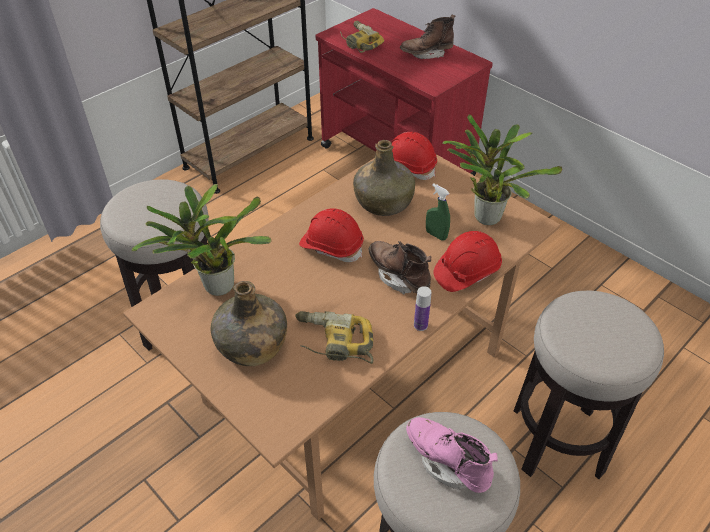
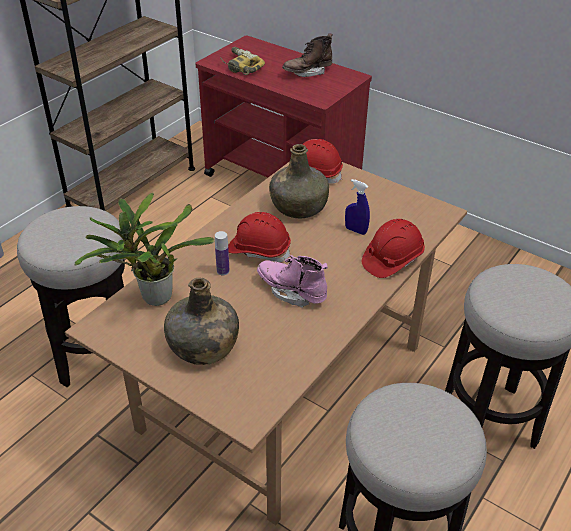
camera: 10 degrees left, 5 degrees down
(333, 342) = (282, 334): power drill -> none
(398, 276) = (329, 270): brown boot -> none
(420, 325) = (361, 310): bottle -> bottle (223, 271)
(436, 235) = (355, 230): green spray bottle -> blue spray bottle
(447, 462) = (416, 424): pink boot -> pink boot (292, 291)
(485, 215) = (397, 209): potted plant -> none

